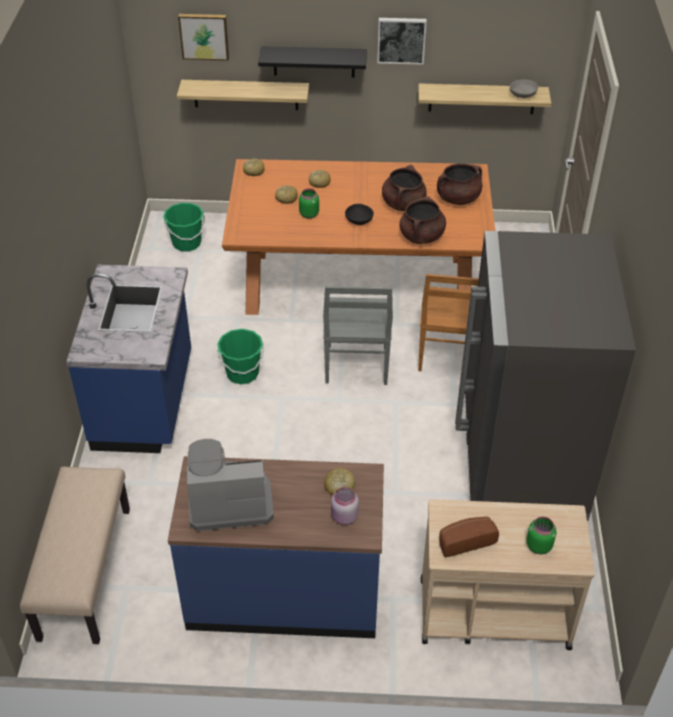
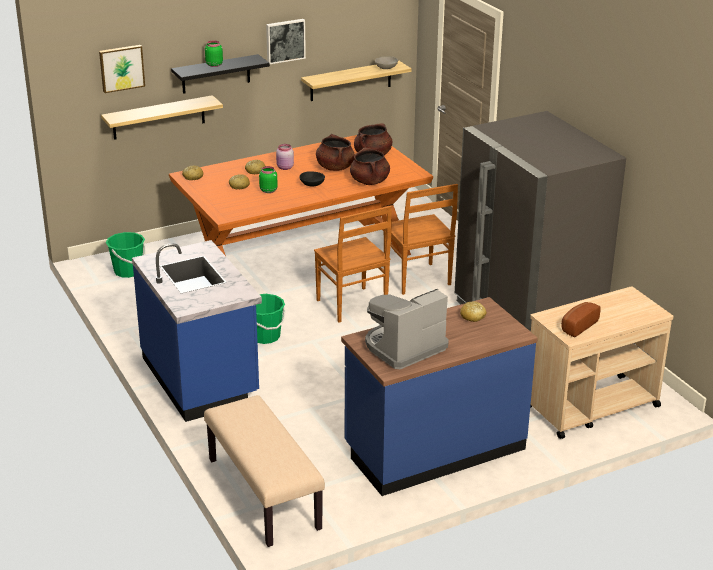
camera: 30 degrees left, 15 degrees down
(344, 517) = (494, 330): pink jar -> pink jar (285, 168)
(356, 366) = (352, 306): grey chair -> brown chair
(538, 545) = (625, 313): green jar -> green jar (214, 65)

